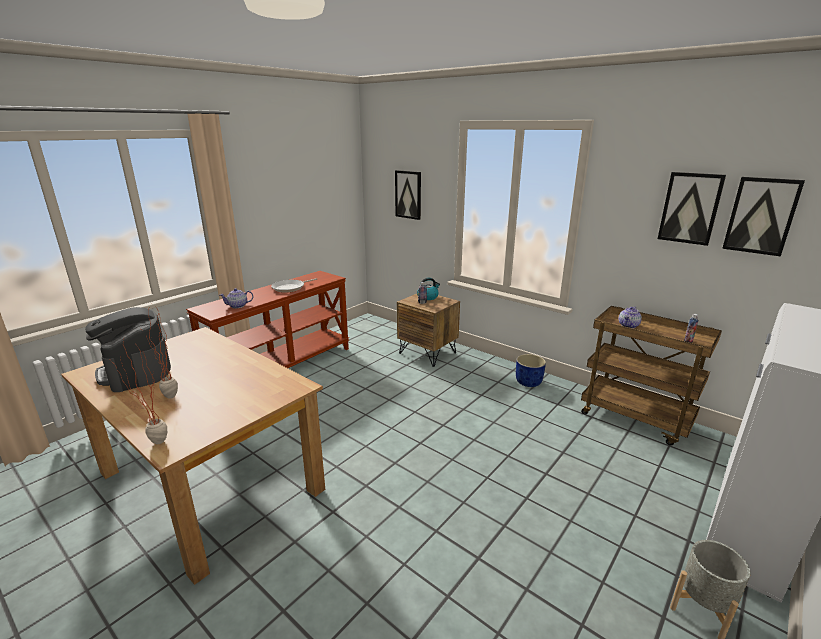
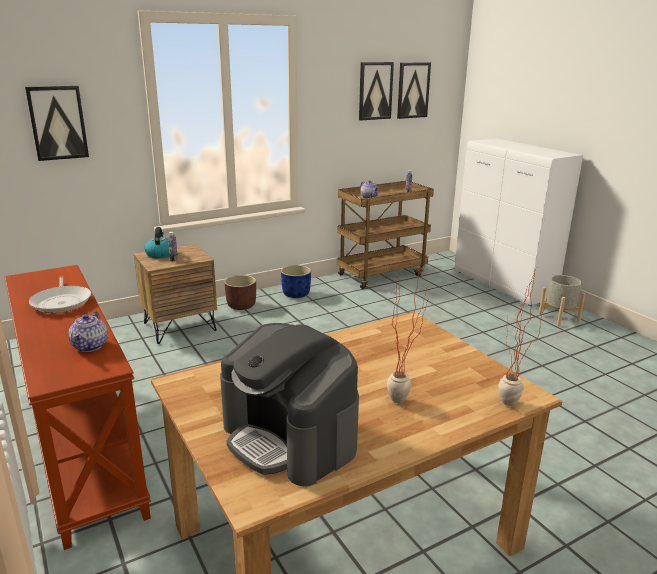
camera: 70 degrees left, 0 degrees up
(136, 371) = (290, 437): coffee machine -> coffee machine turned 60 degrees clockwise
(481, 365) = (241, 305): none -> brown planter

